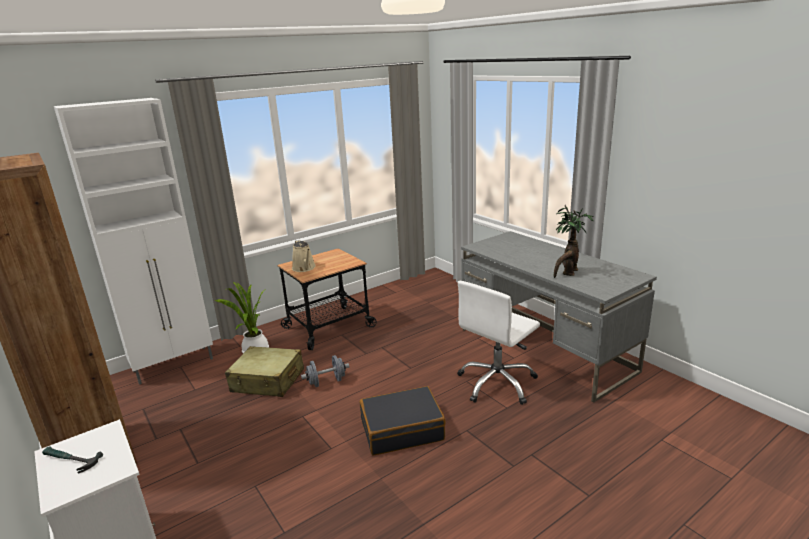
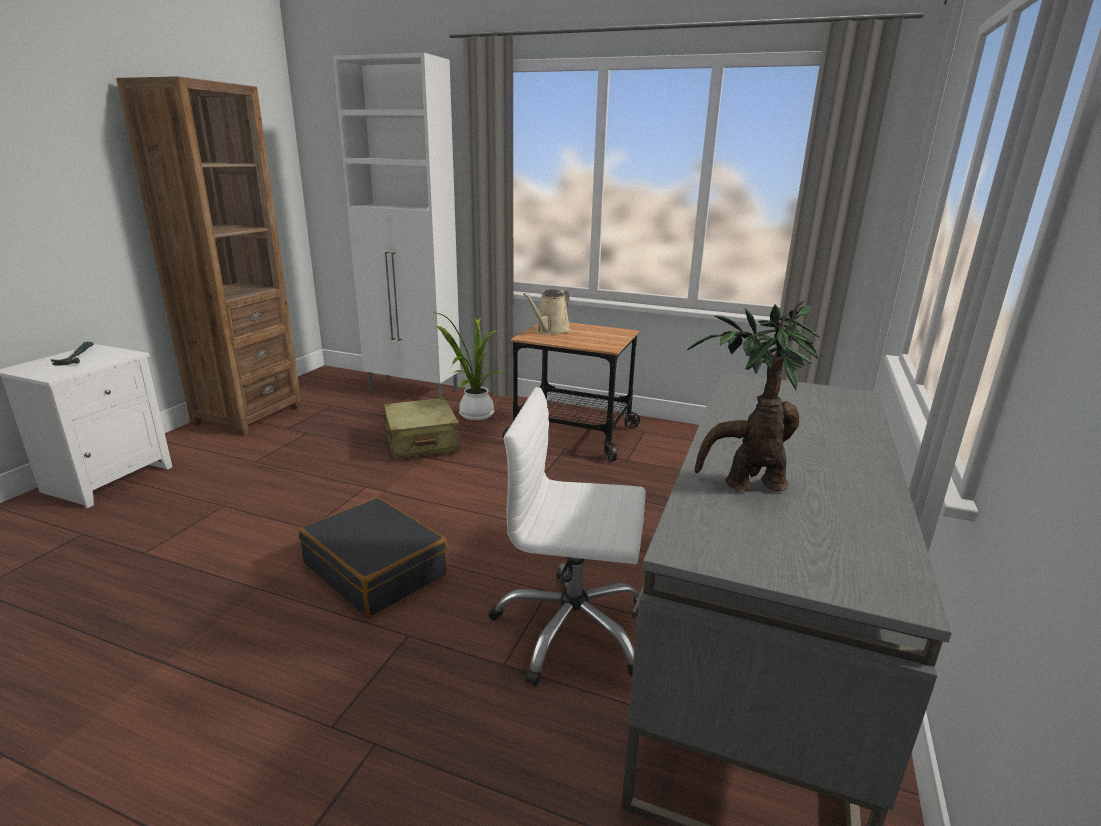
camera: 55 degrees right, 0 degrees up
(326, 382) = (448, 476): grey dumbbell -> none

